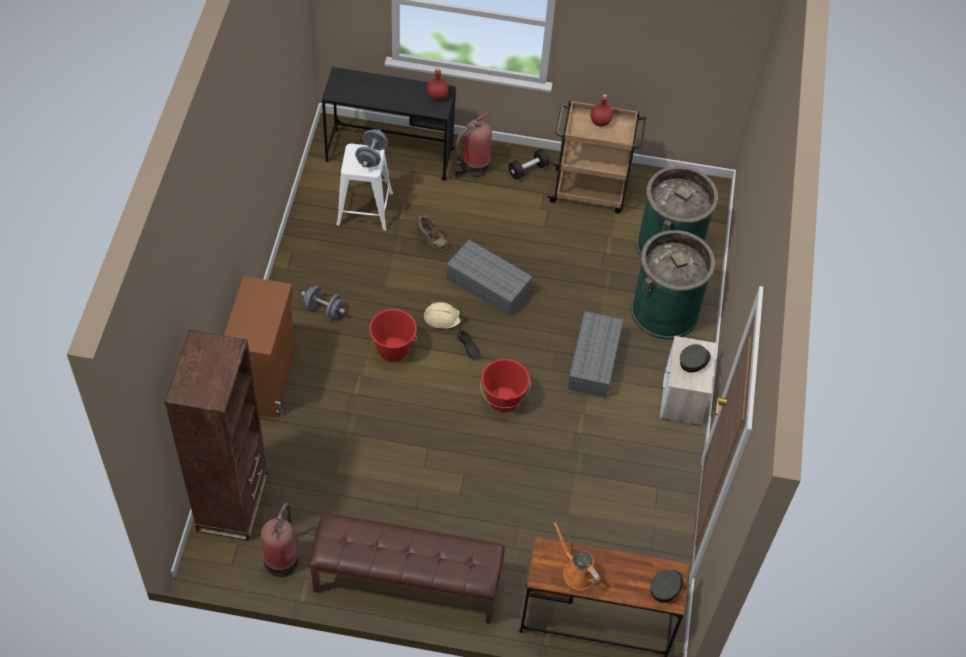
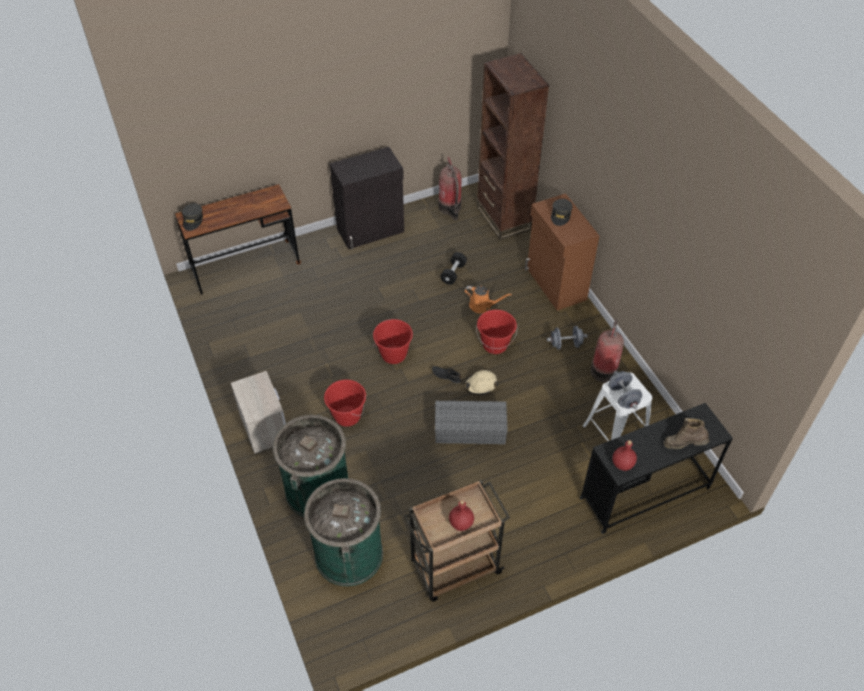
camera: 150 degrees right, 5 degrees down
(406, 584) = (371, 230): brown bench -> black cabinet
(430, 240) = (543, 438): brown boot -> brown boot (684, 445)
(473, 167) = (570, 526): fire extinguisher -> fire extinguisher (604, 369)
(528, 170) = (523, 555): black dumbbell -> black dumbbell (453, 273)
(576, 572) = (253, 202): orange watering can -> orange watering can (482, 306)
(594, 362) = (347, 416): grey storage box -> red bucket
(694, 361) = (256, 399): grey cap -> grey cap (560, 215)

